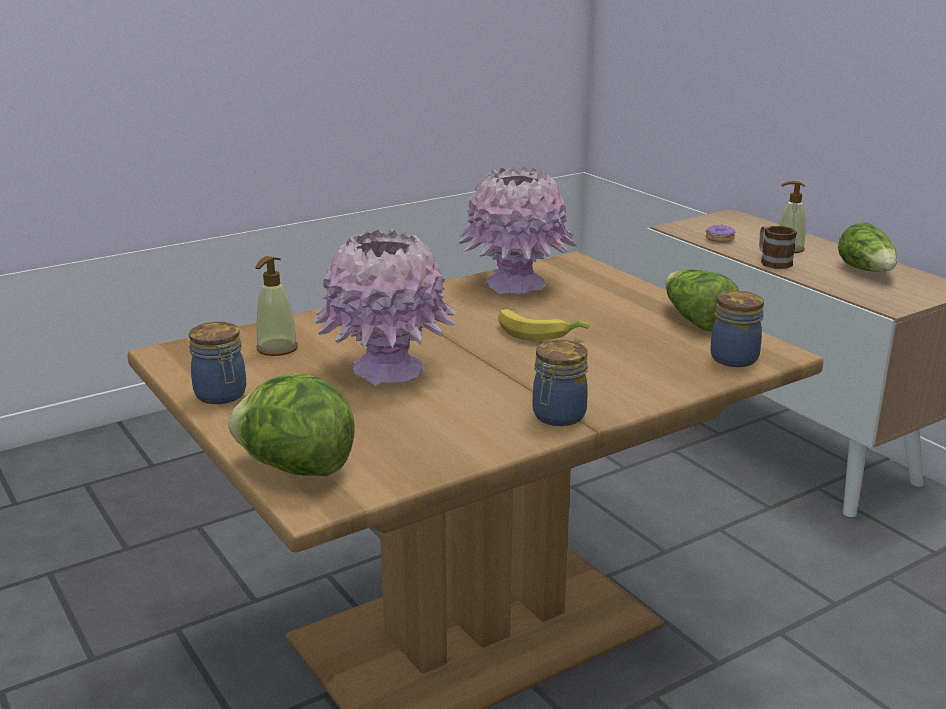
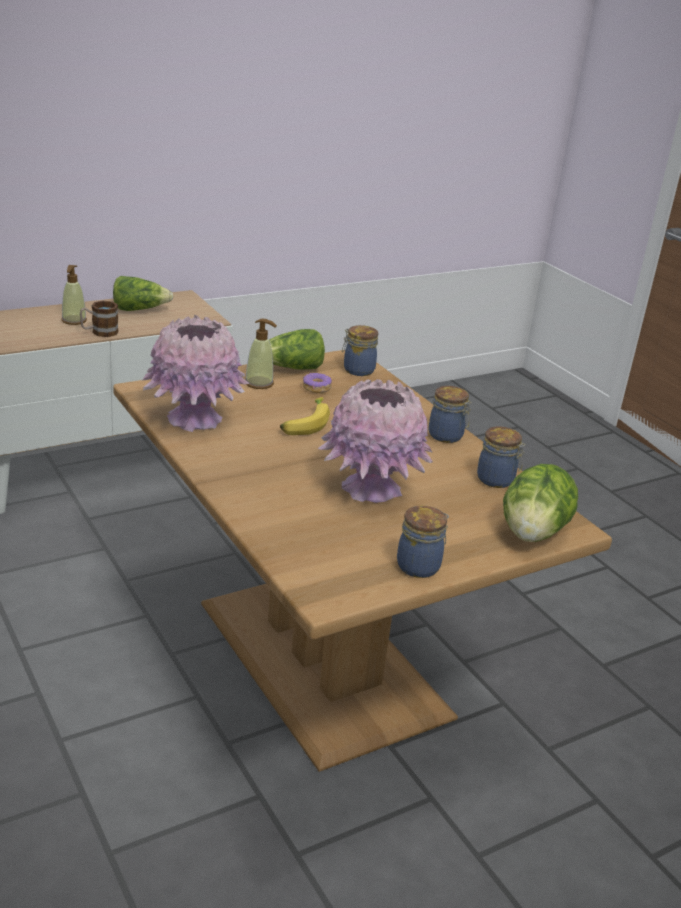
camera: 90 degrees left, 5 degrees up
(277, 348) = (322, 538): soap dispenser -> soap dispenser (259, 383)
(437, 449) = (497, 480): none -> jar
(719, 239) = (30, 338): donut -> donut (316, 388)

